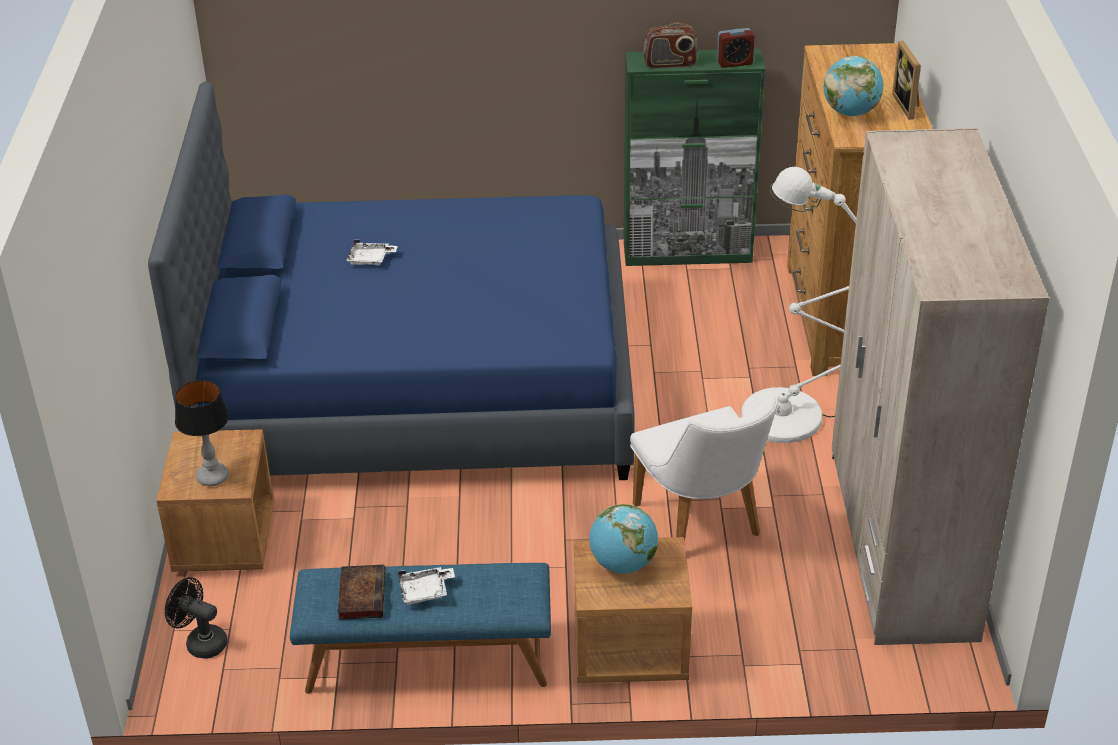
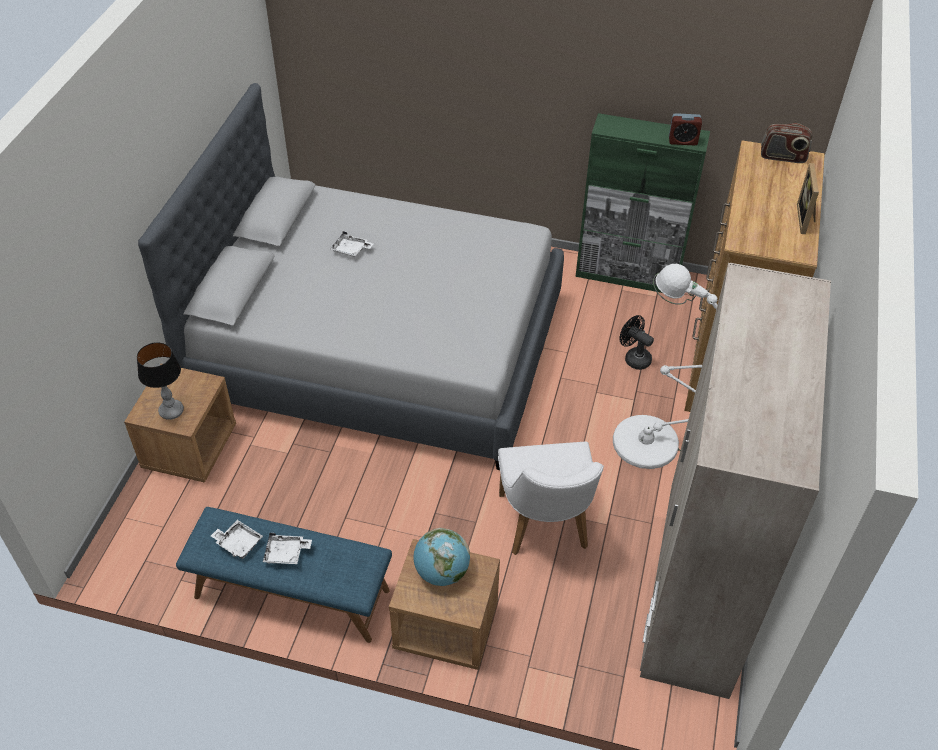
camera: 15 degrees right, 10 degrees up
(201, 642) = (139, 533): black fan -> black fan (634, 358)
(361, 594) = (238, 543): book -> white tray
(417, 385) = (379, 347): blue bed -> grey bed
(670, 64) = (629, 132): radio -> radio (782, 157)
(850, 112) = (753, 216): globe -> none

